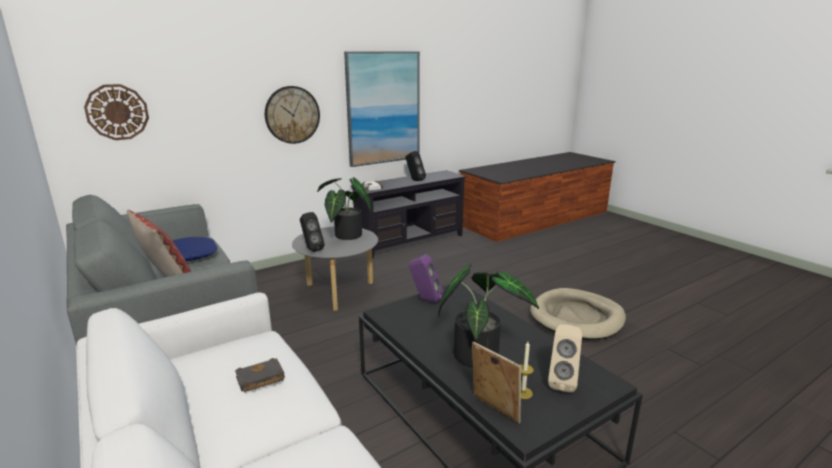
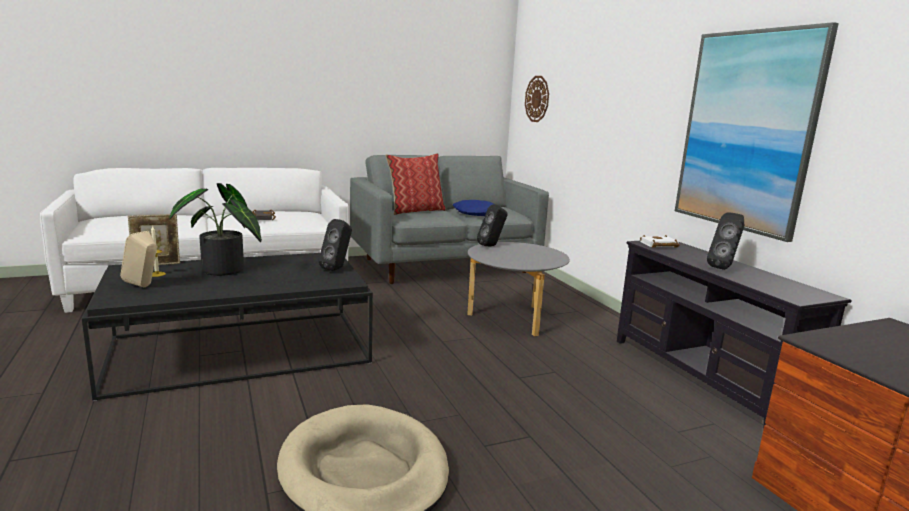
camera: 100 degrees right, 5 degrees down
(292, 115) = (634, 120): wall clock -> none
(345, 236) = (530, 258): potted plant -> none
(425, 300) = (337, 268): purple speaker -> black speaker

